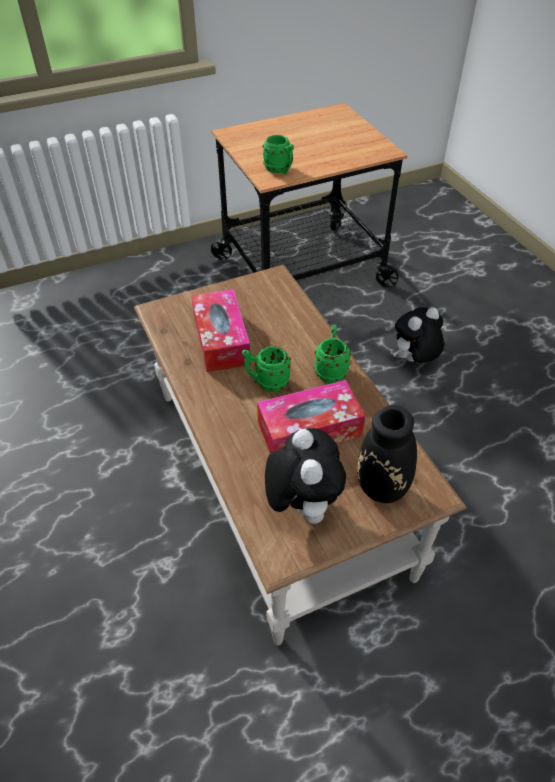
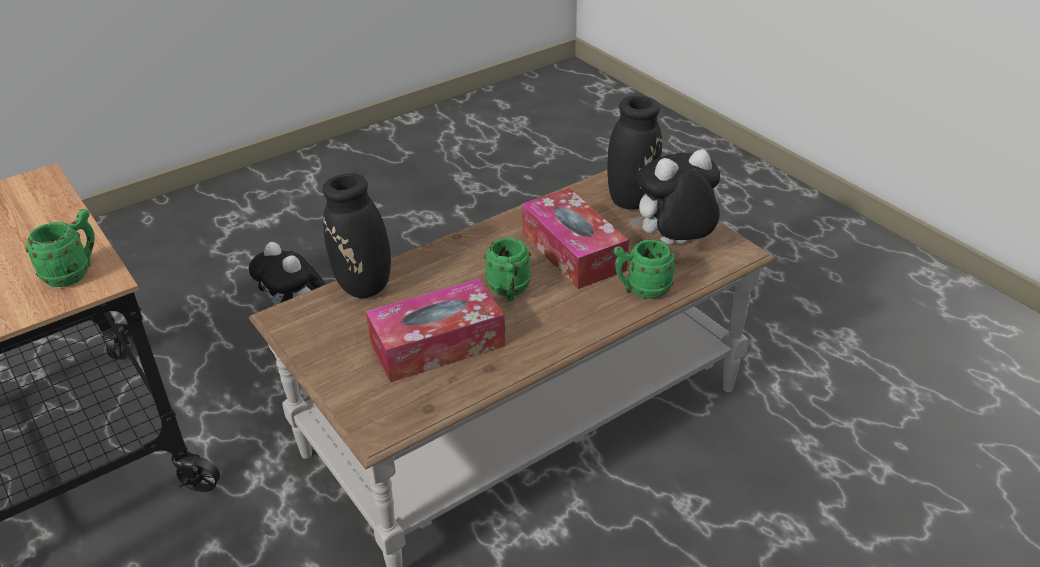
camera: 100 degrees left, 10 degrees down
(292, 312) = (368, 288): none -> black vase
(331, 370) = (474, 246): green mug -> green mug (641, 290)

